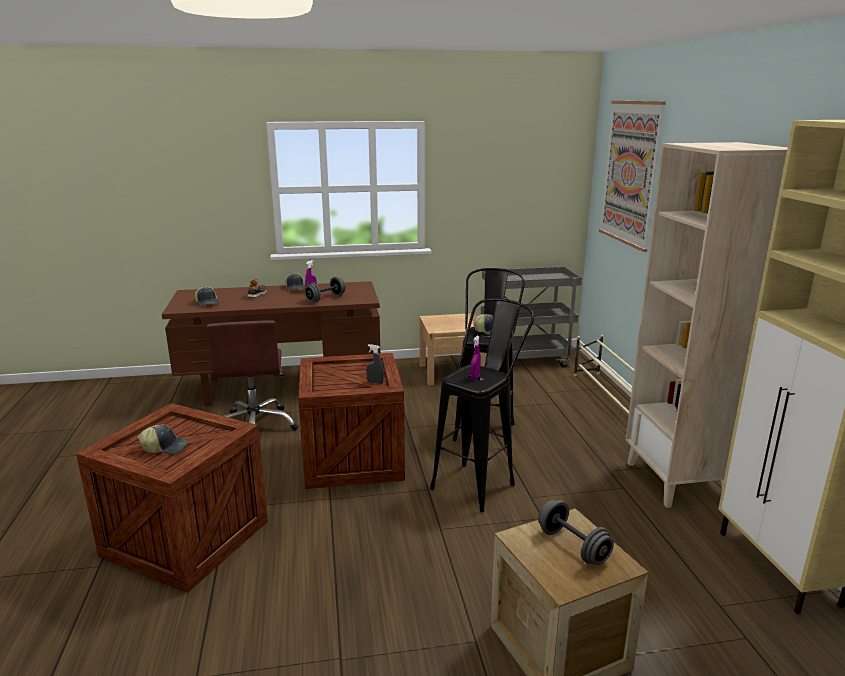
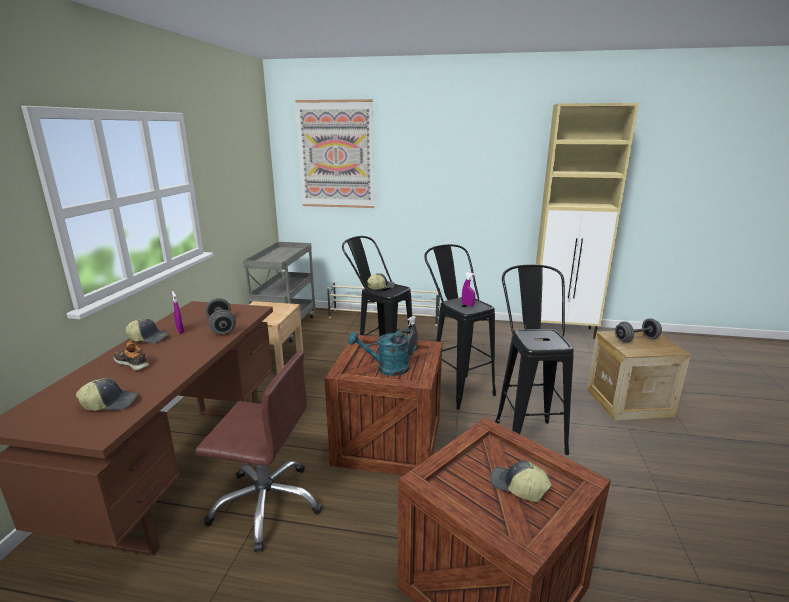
camera: 70 degrees left, 0 degrees up
(165, 447) = (518, 487): cap -> cap turned 75 degrees counterclockwise
(334, 378) = (387, 369): none -> turquoise watering can
(414, 542) = (526, 431): none -> black stool
(677, 481) = (482, 329): beige bookcase -> none

